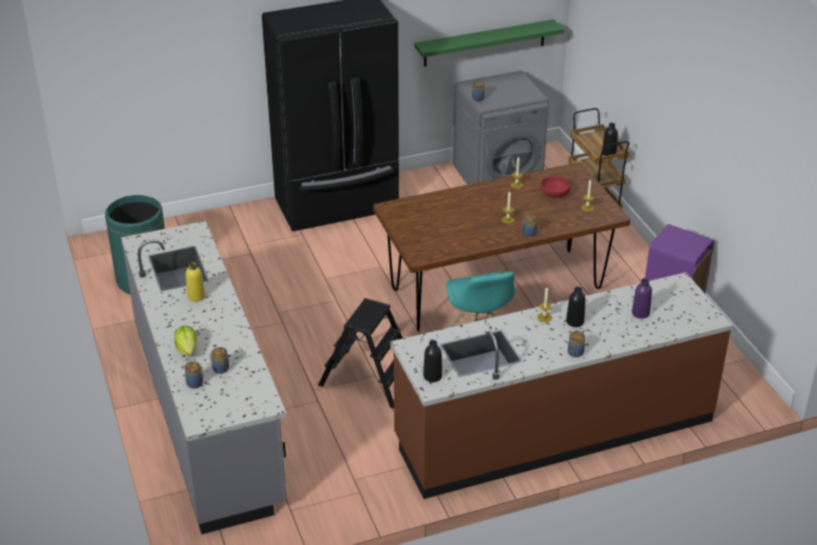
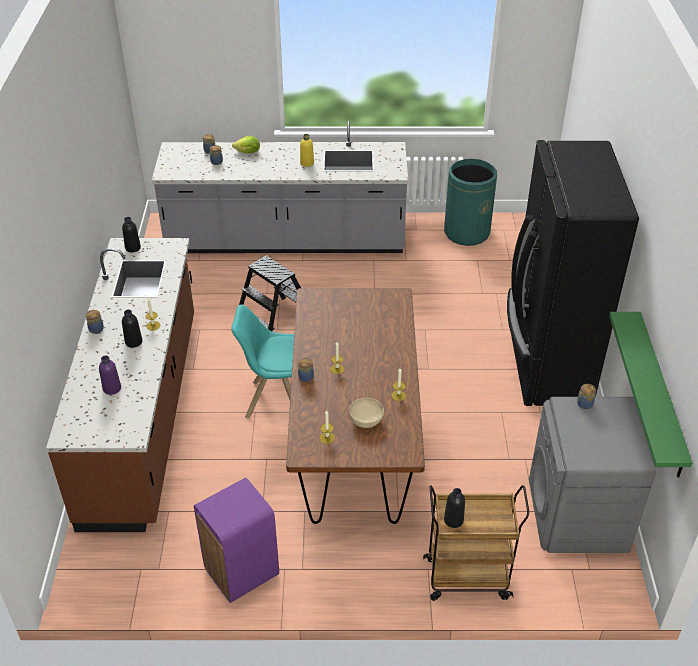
camera: 110 degrees right, 5 degrees up
(554, 194) = (366, 419): red bowl -> beige bowl

